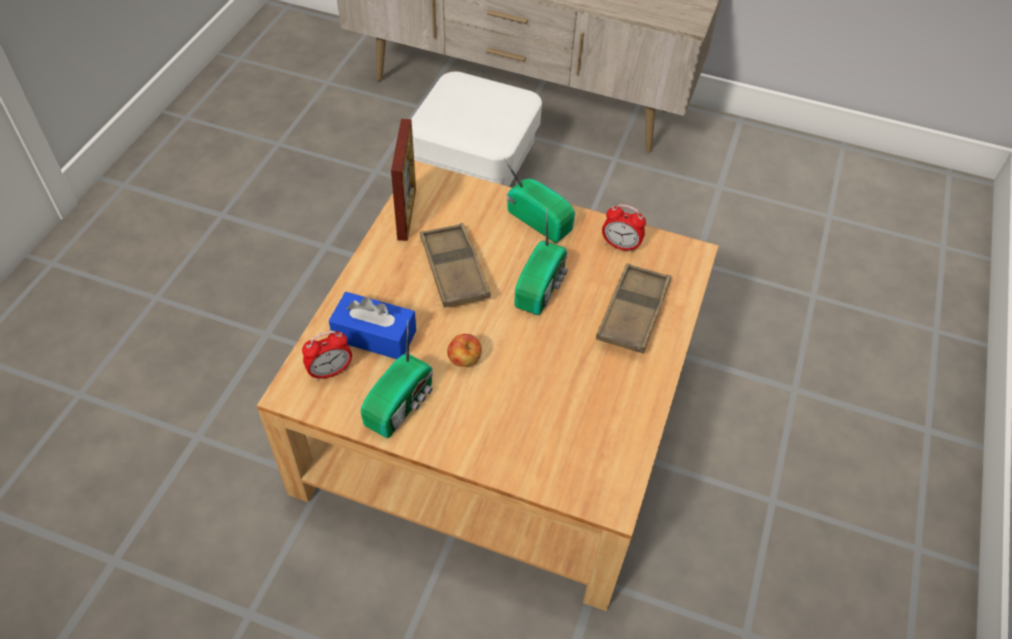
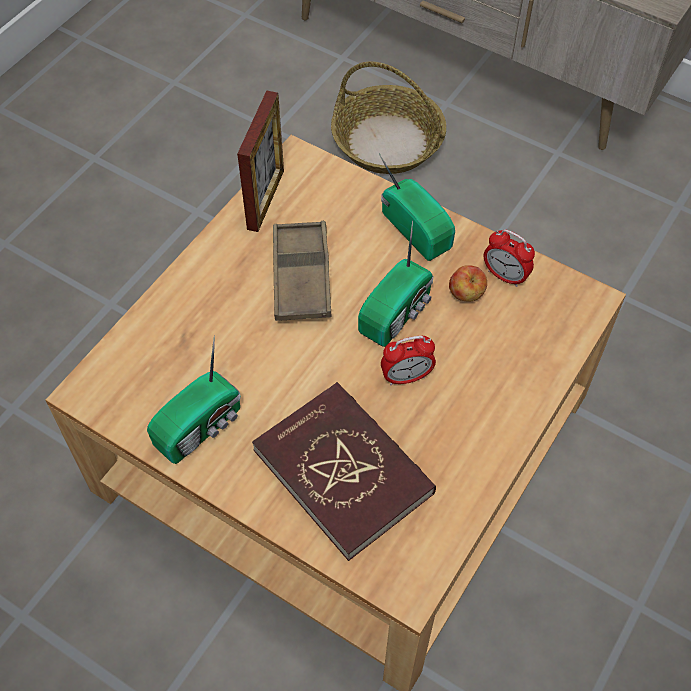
camera: 15 degrees right, 5 degrees up
(330, 371) = (133, 374): alarm clock -> alarm clock (406, 377)
(374, 335) = (192, 340): blue tissue box -> none
(464, 360) = (284, 387): apple -> apple (466, 294)
(475, 168) = (388, 142): white ottoman -> basket
(533, 419) = (344, 471): none -> red book
(633, 313) = (496, 362): brown tray -> none

